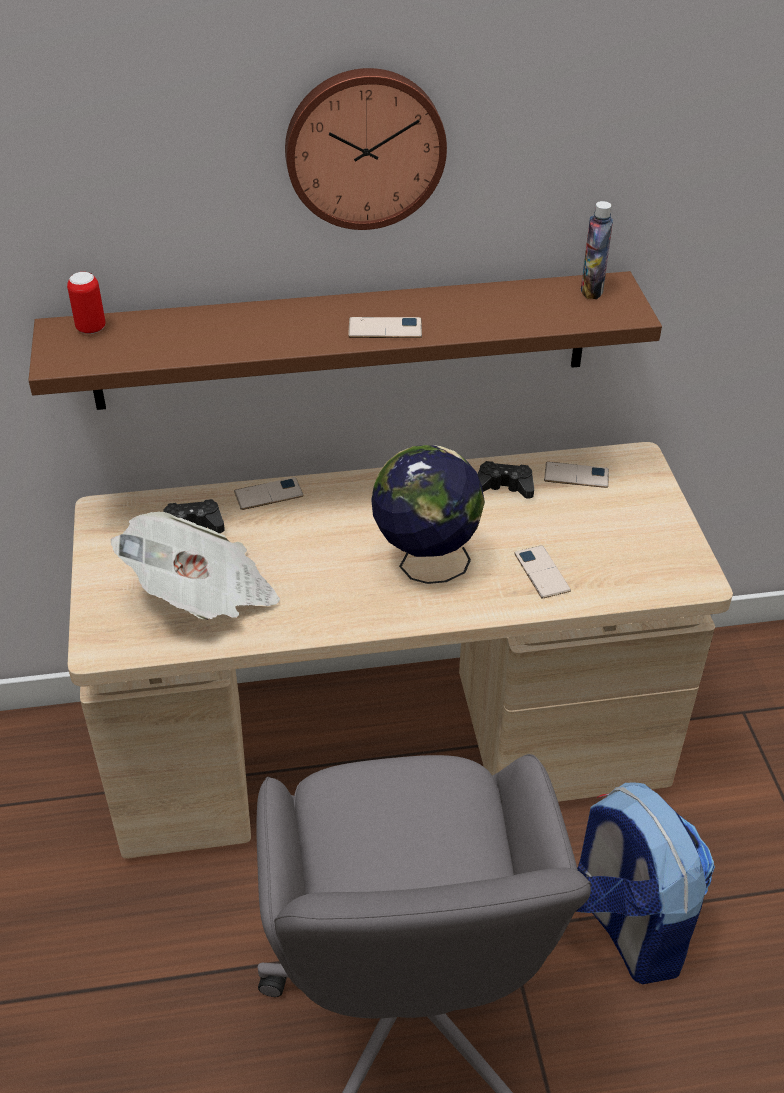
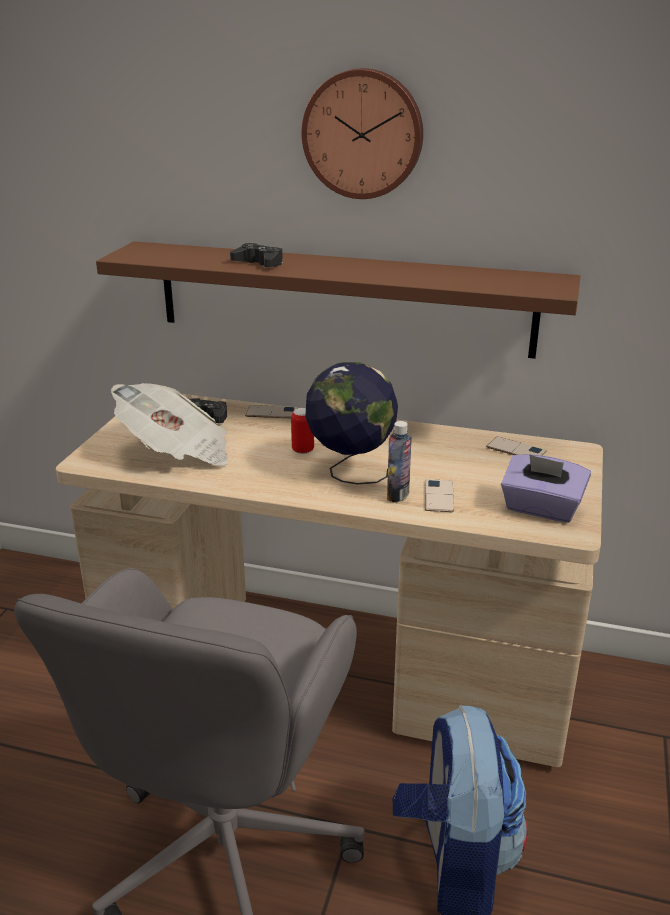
camera: 25 degrees right, 15 degrees down
(91, 328) = (160, 248): can -> can (303, 450)
(385, 329) = (354, 273): phone -> none
(504, 486) = (451, 443): black game controller -> black game controller (259, 263)
(591, 290) = (536, 278): bottle -> bottle (398, 495)
(651, 557) = (541, 509): none -> purple tissue box

